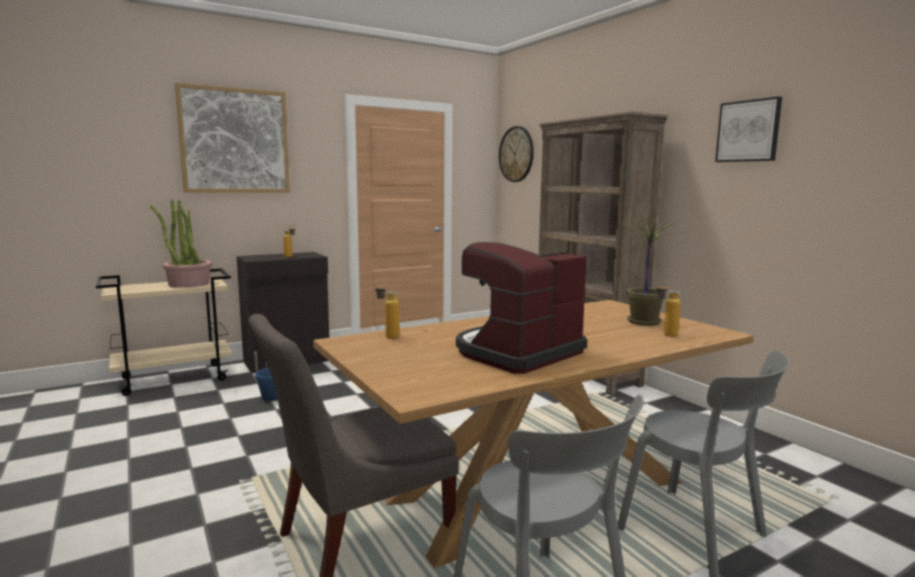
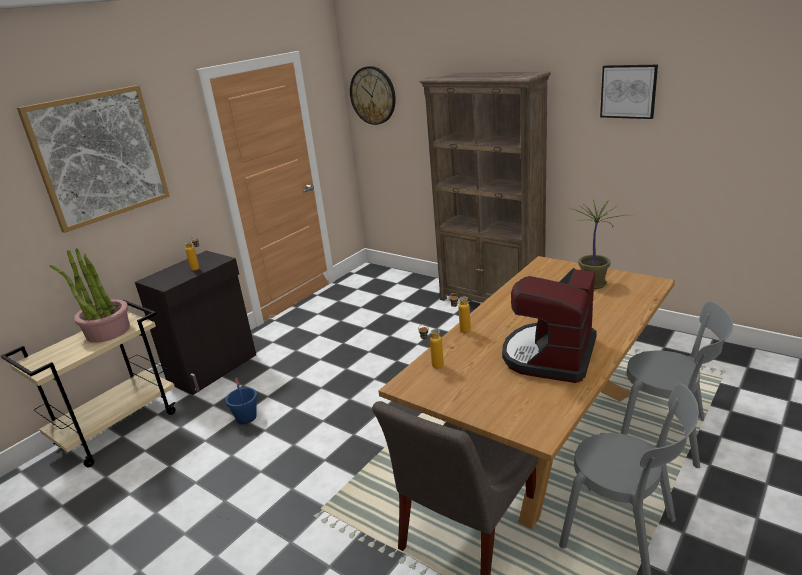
camera: 20 degrees left, 15 degrees up
(664, 335) = (621, 298): bottle -> bottle (460, 331)

